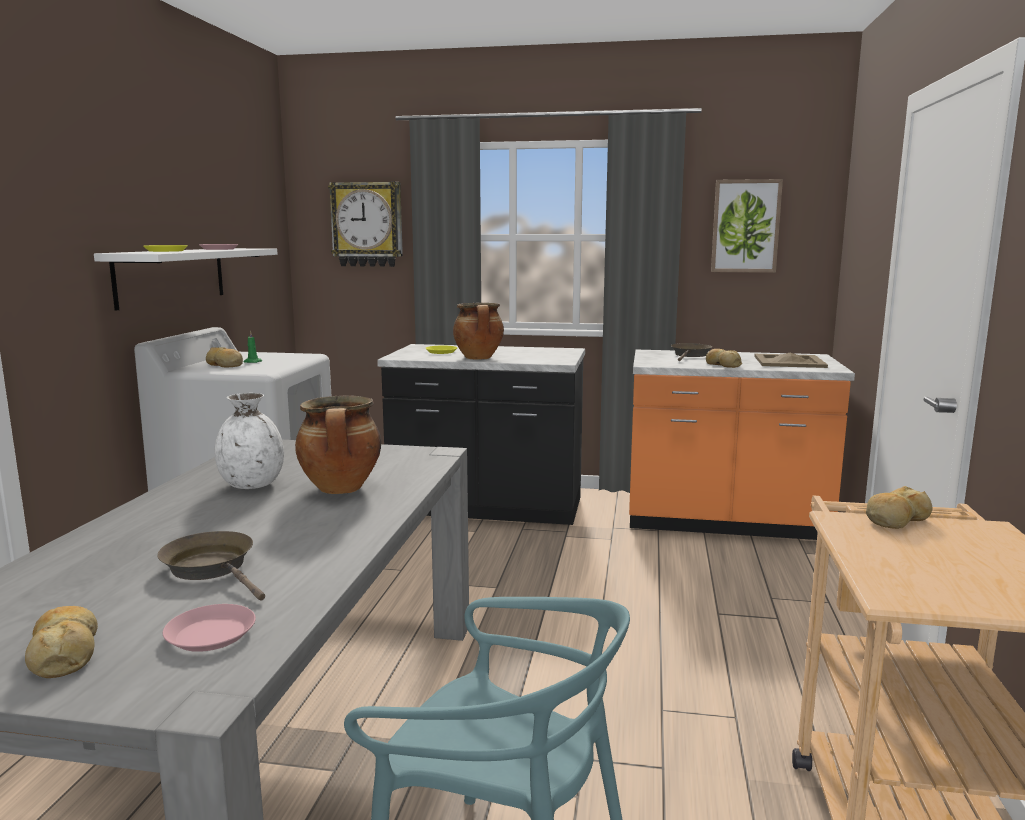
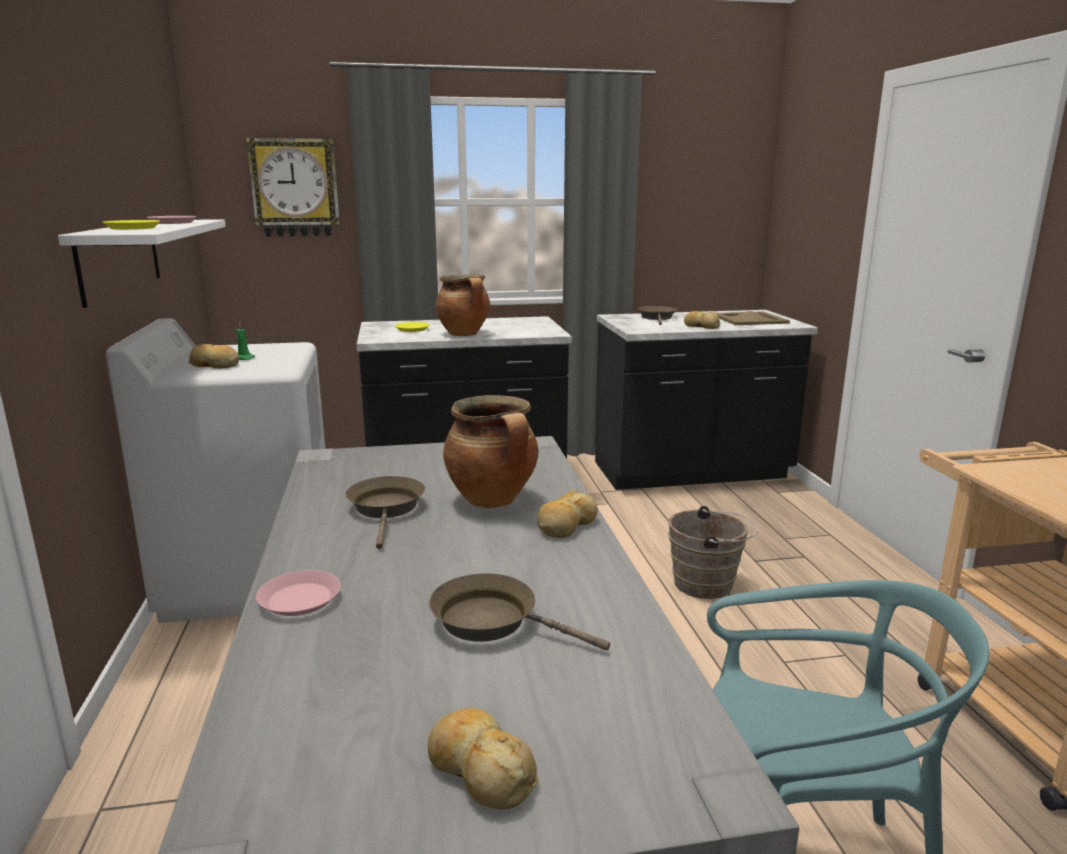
camera: 20 degrees left, 5 degrees up
(211, 635) = (611, 704): pink plate -> pink plate (300, 600)
(252, 485) = (387, 509): white vase -> brown frying pan
(646, 626) = (708, 584): none -> brown bucket
(724, 522) = (691, 473): orange counter -> black counter
(745, 226) = (690, 190): picture -> none
(896, 519) = (1028, 464): bread -> bread (566, 525)

